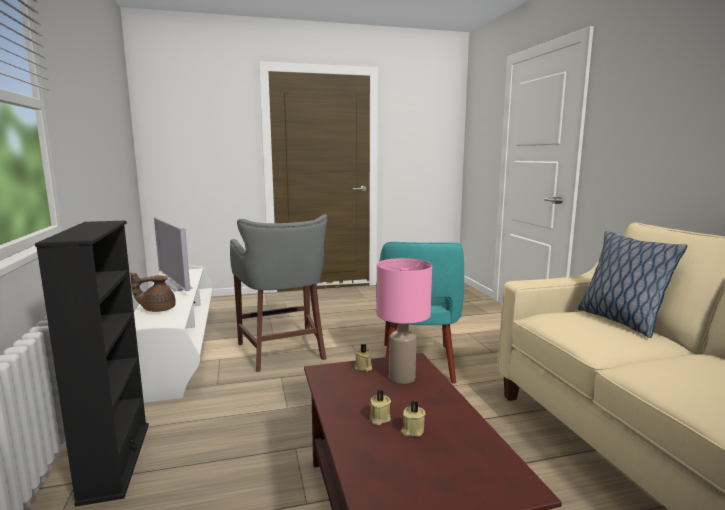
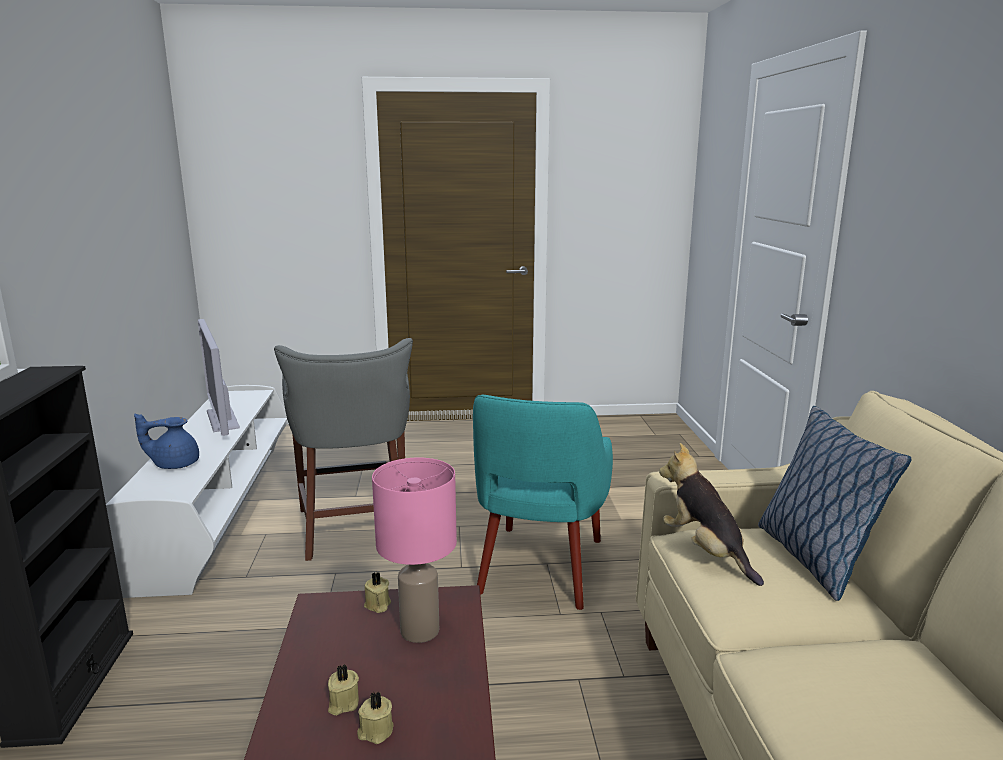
camera: 10 degrees right, 5 degrees up
(157, 309) = (174, 464): brown teapot -> blue teapot
(558, 321) = (705, 551): none -> plush toy

